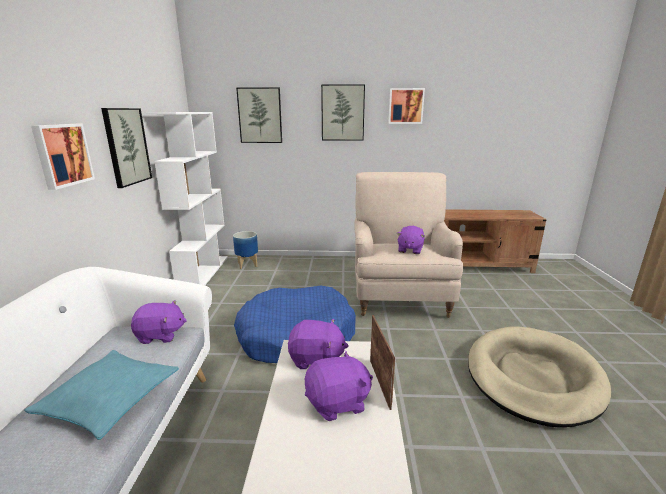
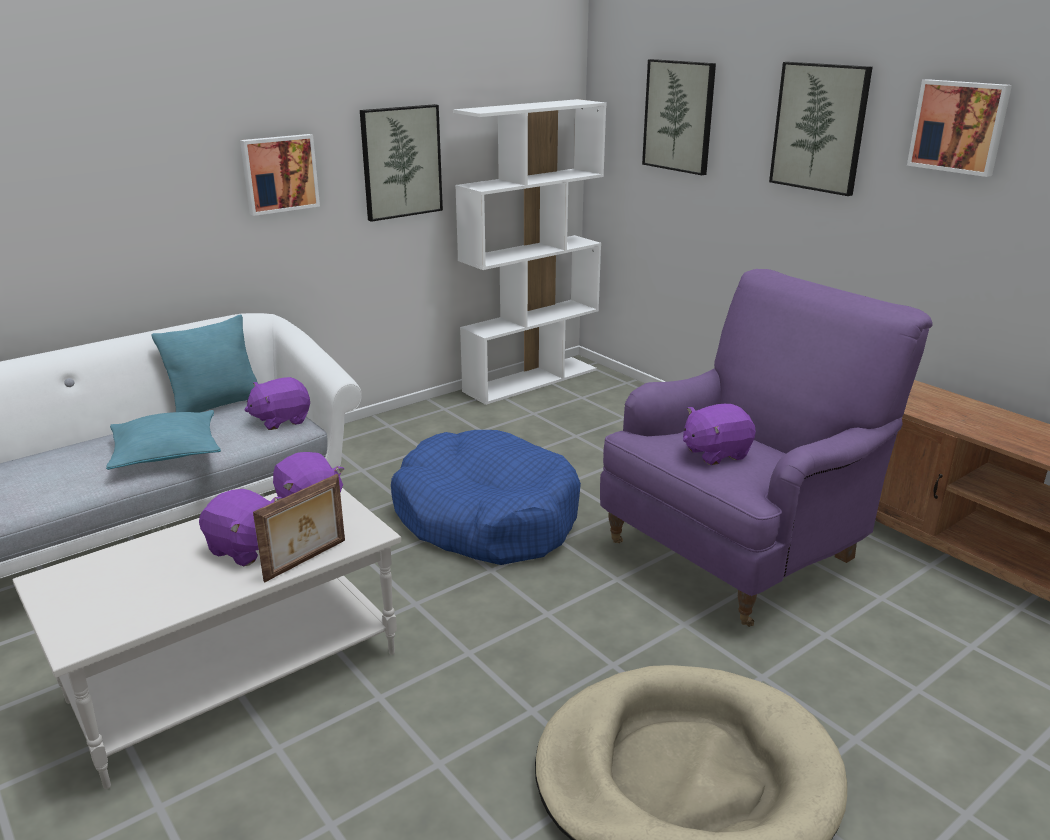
camera: 50 degrees right, 5 degrees up
(84, 352) = (216, 406): none -> turquoise pillow
(160, 335) = (281, 420): purple plush toy -> purple plush toy turned 105 degrees clockwise
(247, 264) = (603, 392): planter -> none
(399, 295) = (738, 549): beige armchair -> purple armchair

